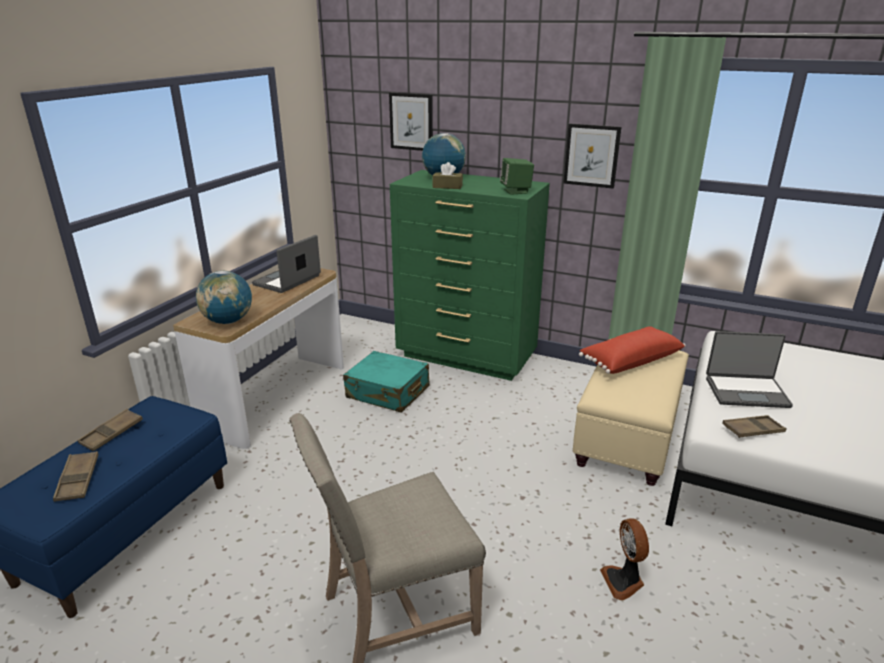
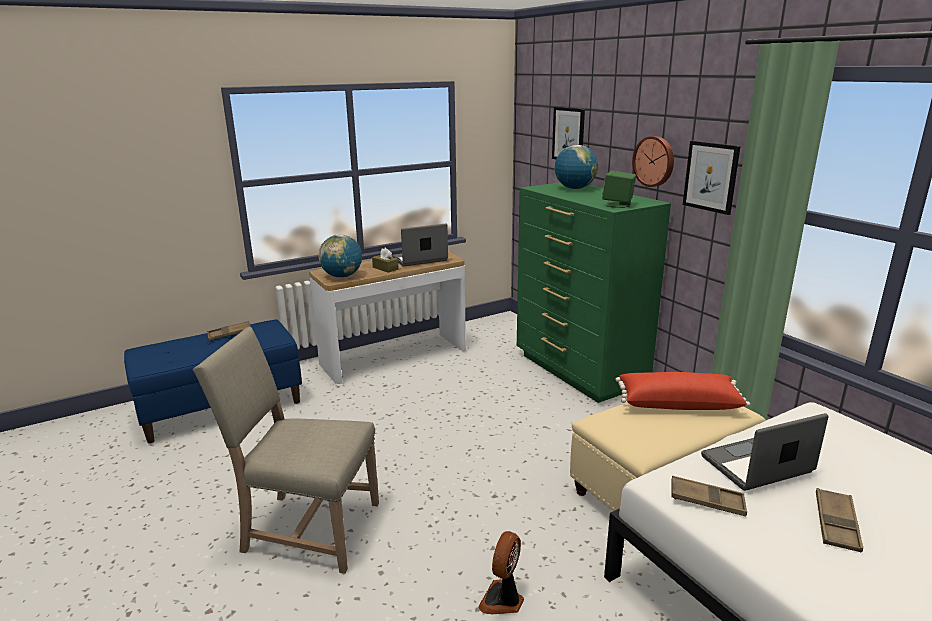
camera: 35 degrees right, 5 degrees down
(78, 480) = (183, 353): brown tray -> brown tray (836, 524)
(388, 392) = (478, 379): turquoise suitcase -> none
(447, 186) = (563, 194): brown tissue box -> brown tissue box (385, 268)
(526, 144) = (654, 161): none -> wall clock
(746, 391) = (757, 466): laptop -> laptop turned 120 degrees clockwise

